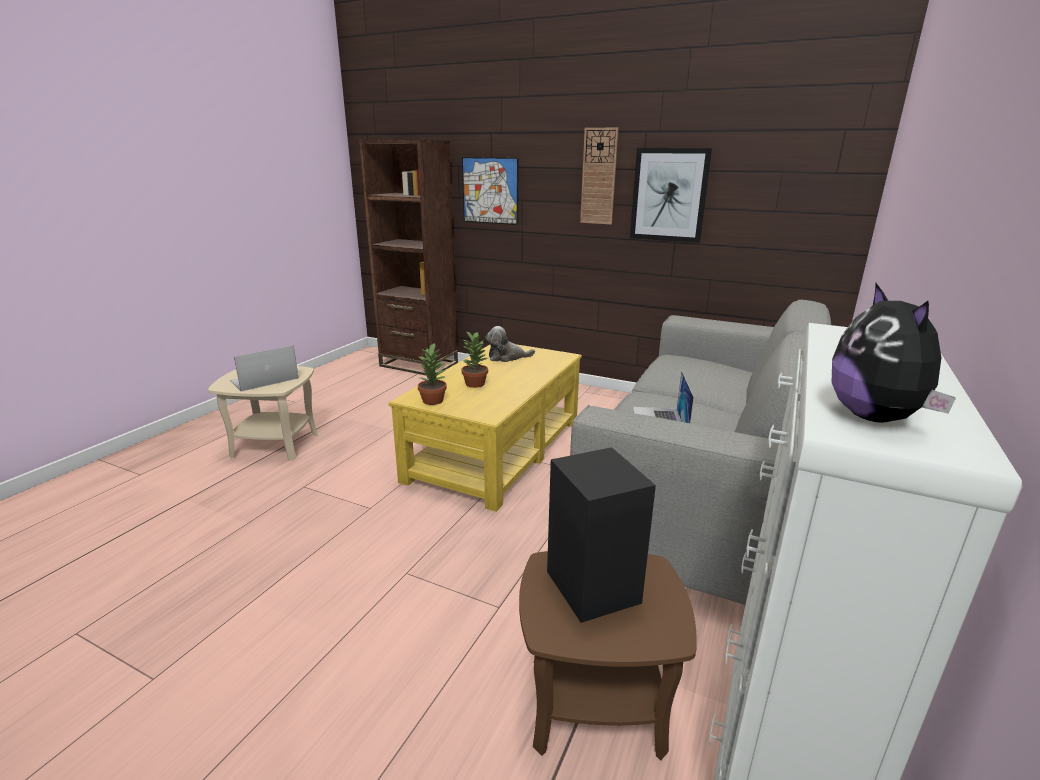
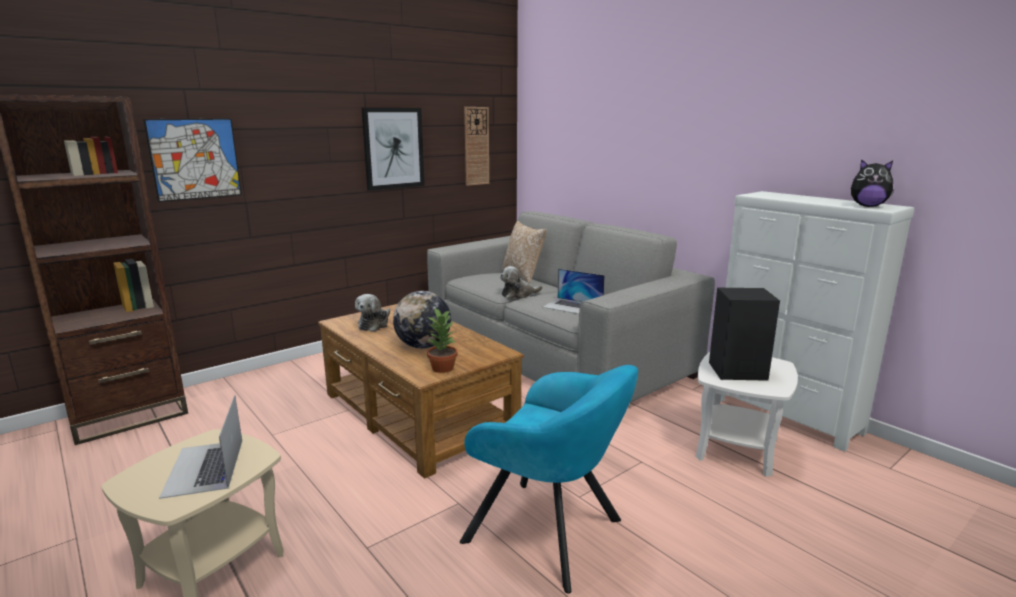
camera: 65 degrees left, 5 degrees down
(340, 567) = (550, 534): none -> turquoise armchair
(475, 383) = (423, 346): potted plant -> globe
(495, 450) = (417, 414): yellow coffee table -> brown coffee table
(595, 704) = (737, 448): brown side table -> white side table
(599, 177) = (328, 135): wall clock -> wall clock (476, 146)
(665, 390) = (518, 294): none -> plush toy
(743, 380) = (523, 276): none -> pillow

